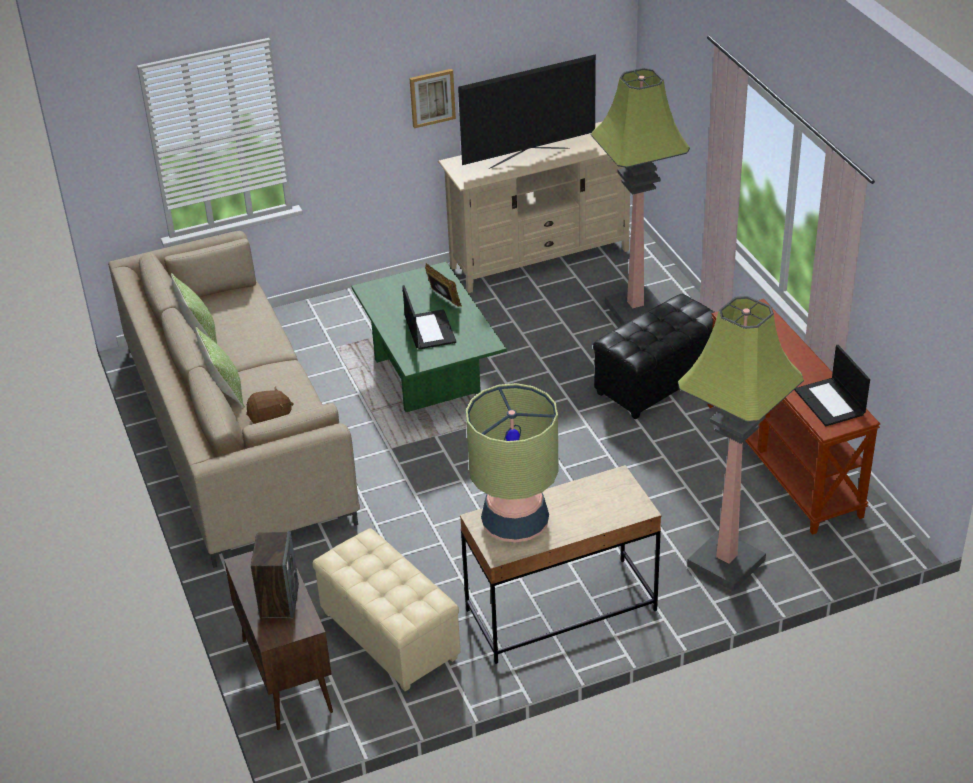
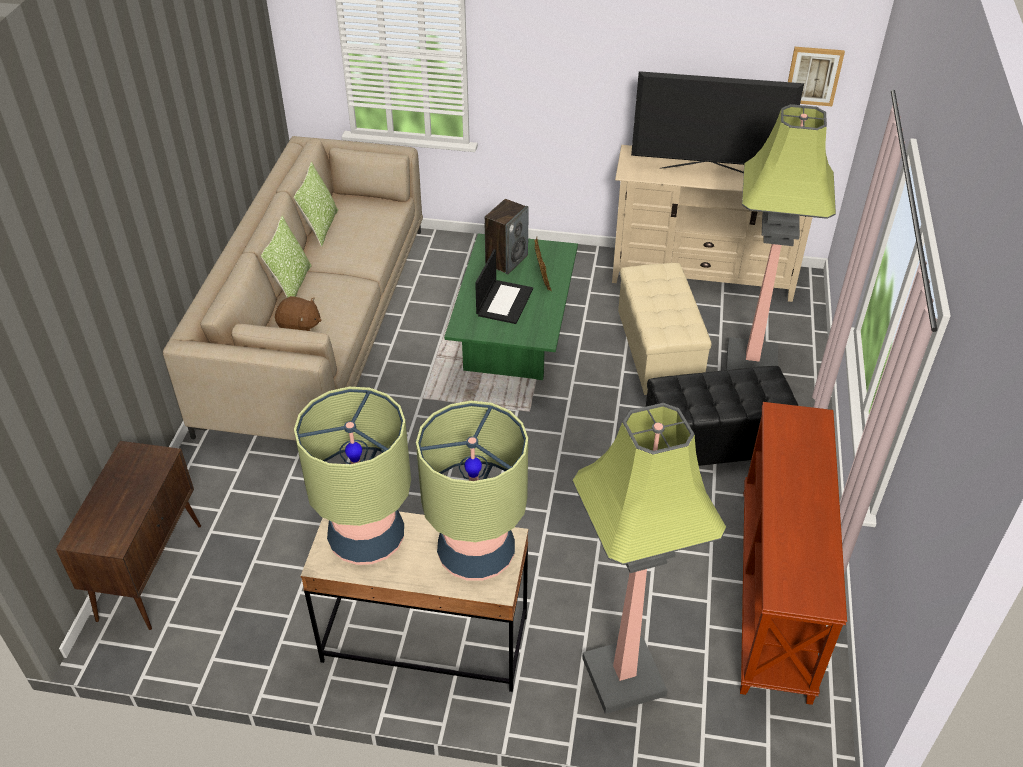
camera: 30 degrees right, 5 degrees up
(279, 601) = (118, 505): speaker -> speaker (506, 260)
(389, 637) = (260, 581): beige ottoman -> beige ottoman (657, 353)
(432, 97) = (626, 78): picture -> picture (813, 75)
(604, 496) = (476, 553): none -> table lamp
(830, 402) = (808, 566): laptop -> none

